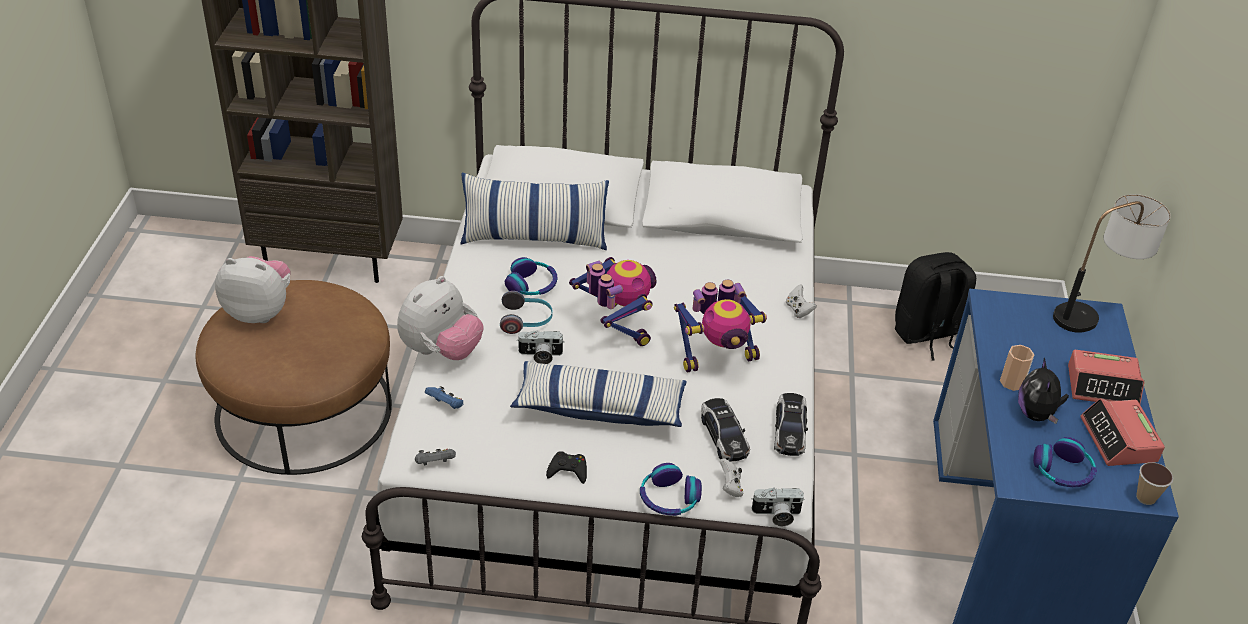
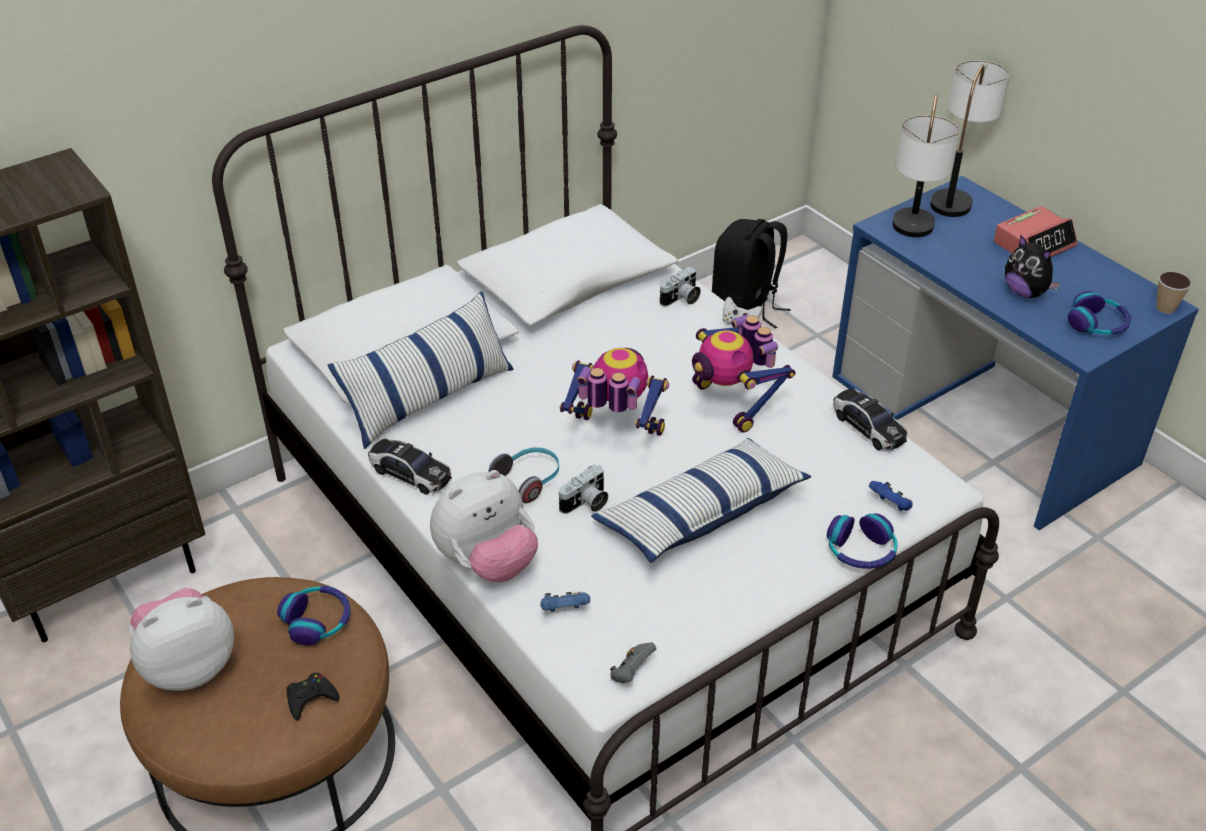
camera: 40 degrees left, 0 degrees up
(441, 350) = (487, 562): plush toy -> plush toy turned 60 degrees clockwise
(532, 285) = (488, 443): headphones -> headphones (317, 621)
(568, 470) = (752, 588): black game controller -> black game controller (310, 698)
(717, 356) = (732, 403): toy robot -> toy robot turned 120 degrees clockwise
(723, 436) = (828, 466): toy car -> toy car (410, 473)
(730, 487) = (890, 505): white game controller -> blue game controller
(776, 515) = (955, 502): camera -> camera (681, 299)
(1002, 322) = (910, 237): none -> table lamp
(1012, 382) = (978, 279): cup -> none
(1119, 440) = (1096, 277): alarm clock -> none

